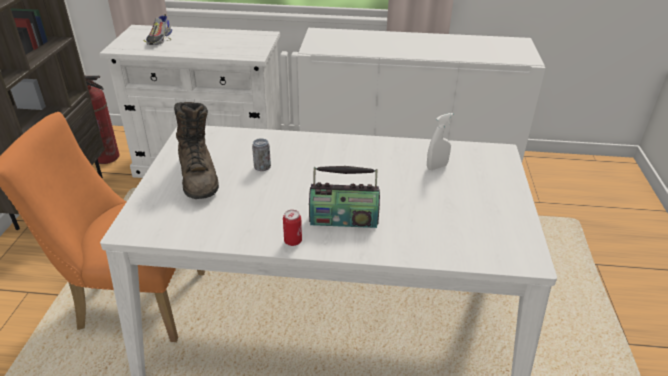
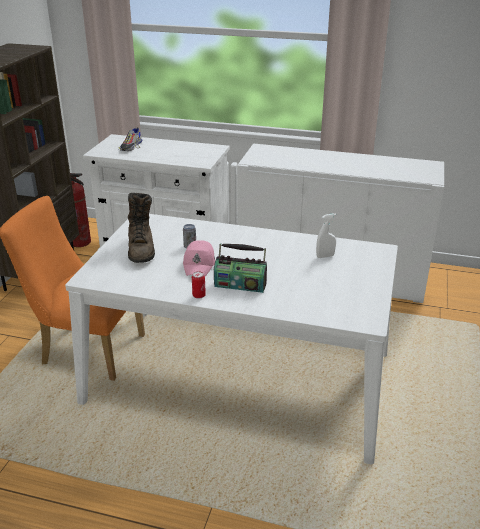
camera: 10 degrees right, 5 degrees down
(282, 193) = (199, 264): none -> pink cap

